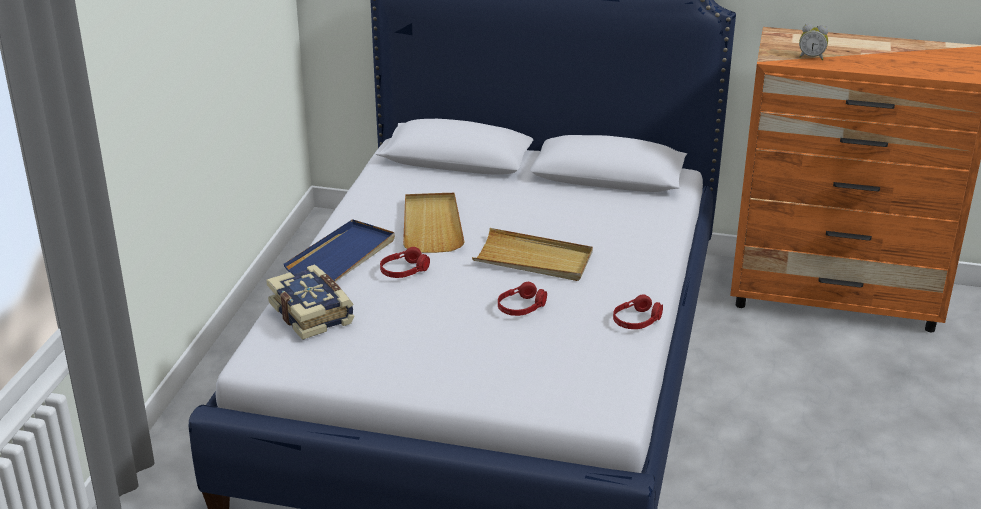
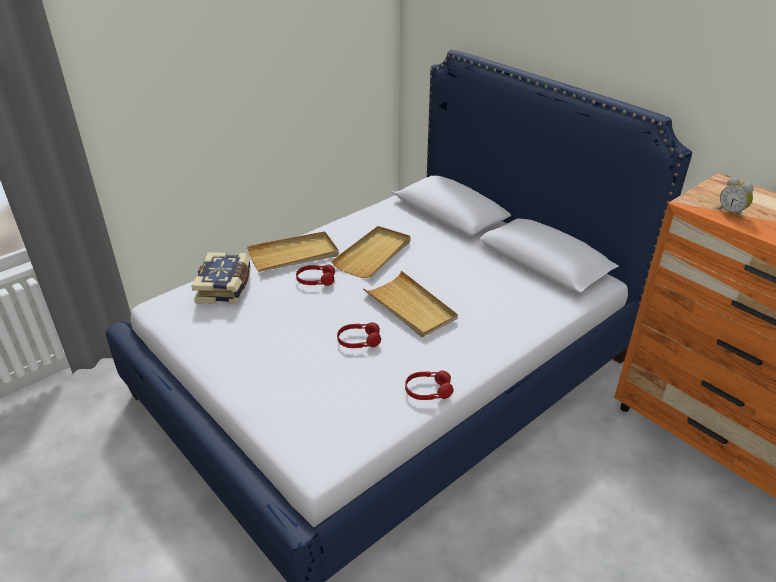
camera: 35 degrees right, 5 degrees up
(342, 256) = (294, 255): blue tray -> beige tray

